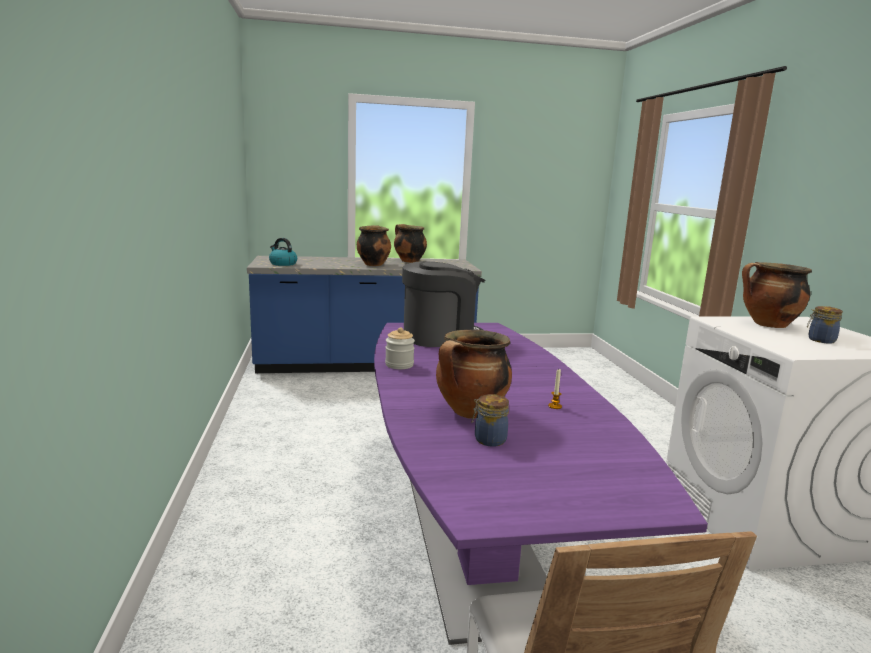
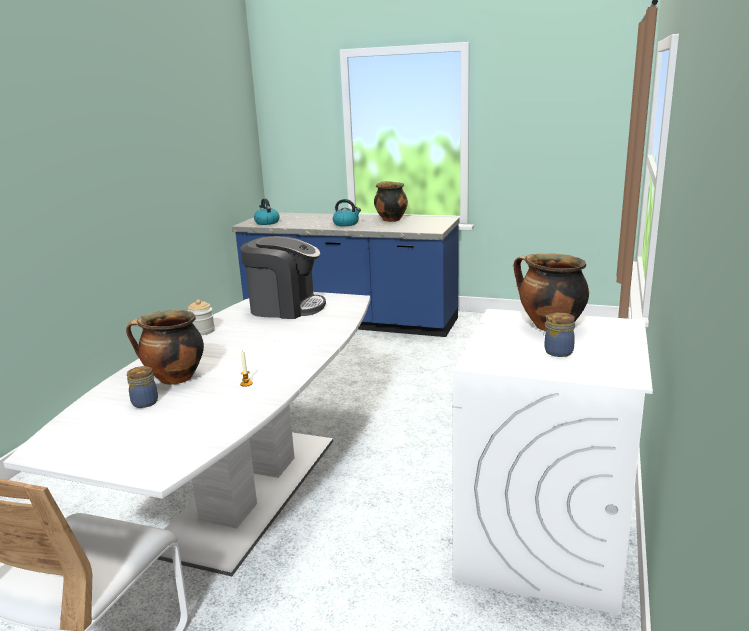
camera: 30 degrees right, 5 degrees up
(373, 264) = (346, 224): cooking pot -> kettle
(475, 540) = (250, 490): purple dining table -> white dining table

